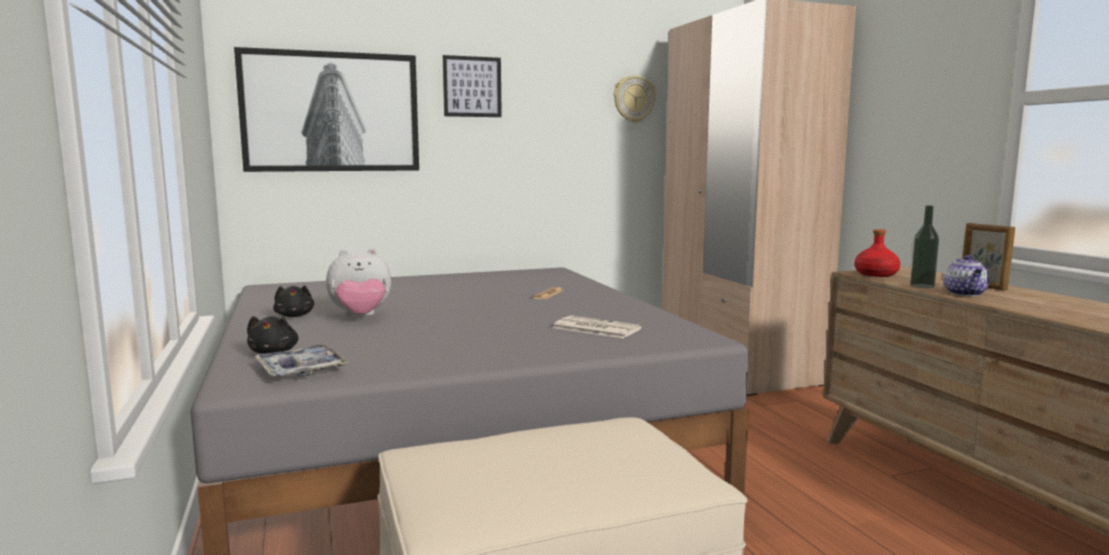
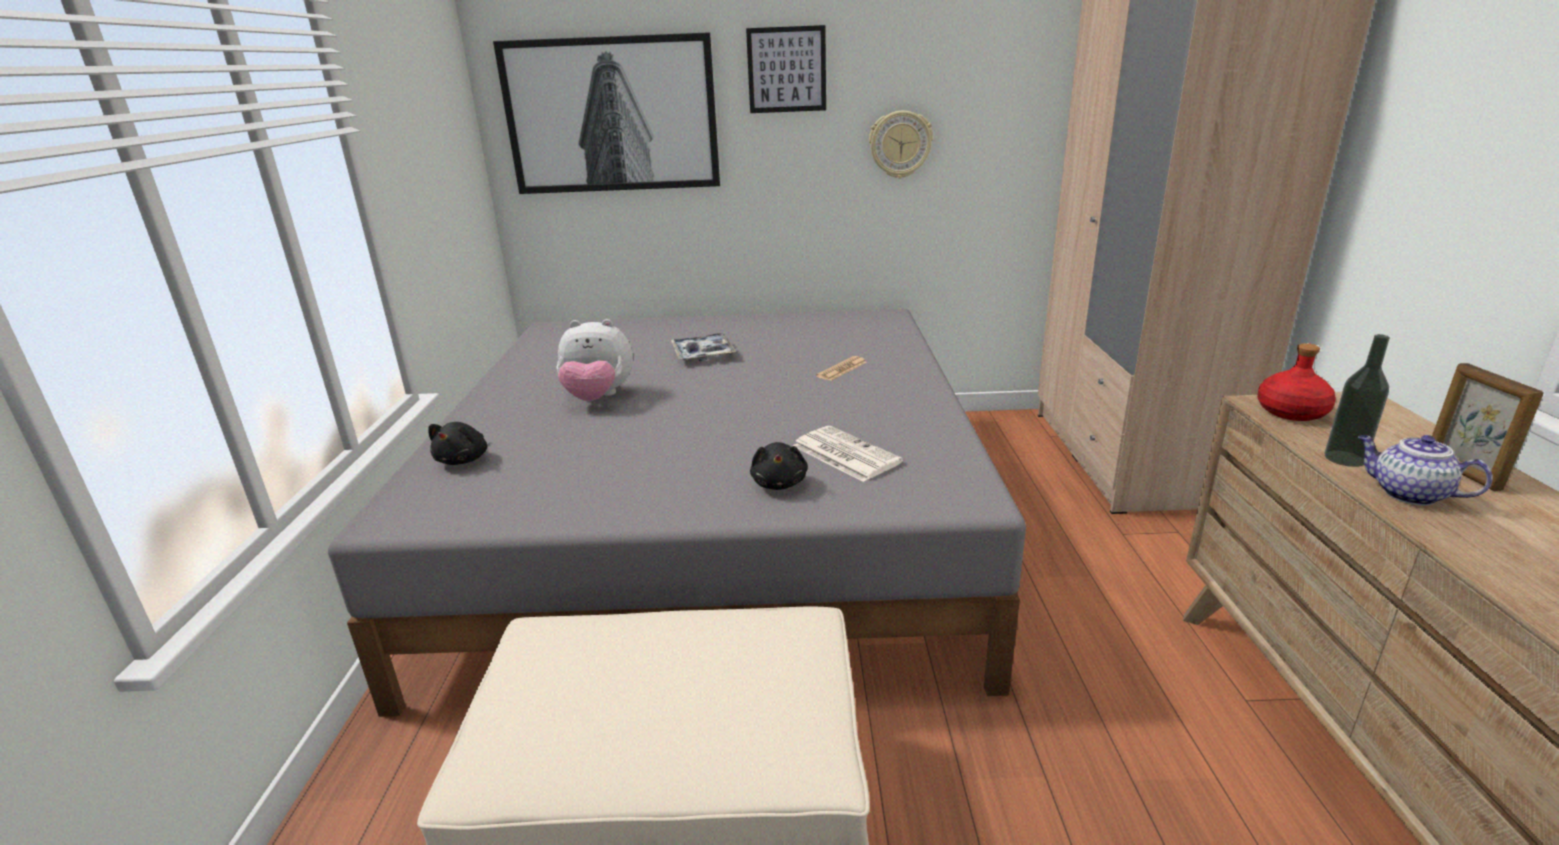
camera: 20 degrees right, 15 degrees up
(294, 316) = (535, 388): black plush toy -> black plush toy (779, 483)
(302, 370) = (464, 498): tray -> tray (703, 354)
(633, 99) = (1023, 71): wall clock -> wall clock (900, 144)
(965, 294) = (1407, 494): teapot -> teapot turned 105 degrees clockwise

